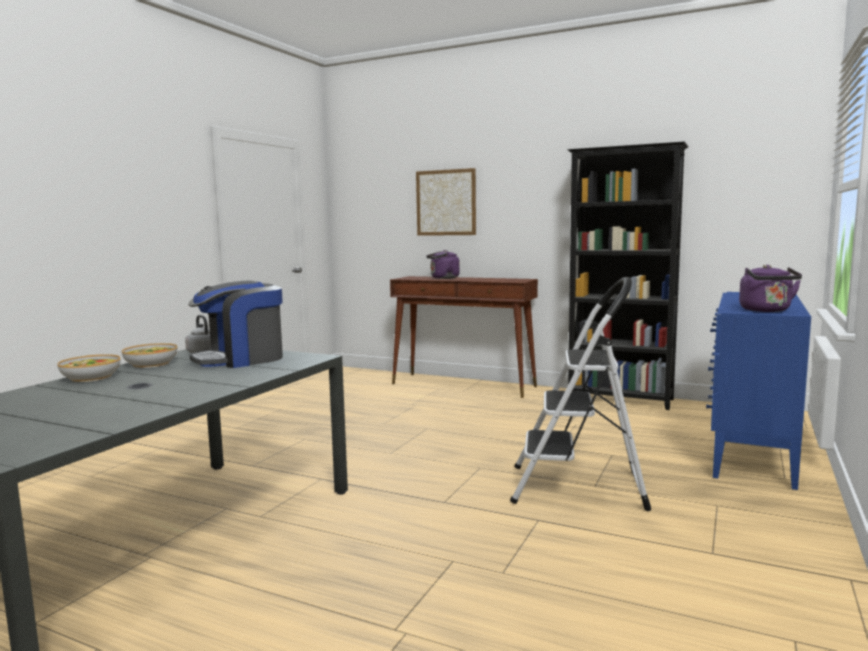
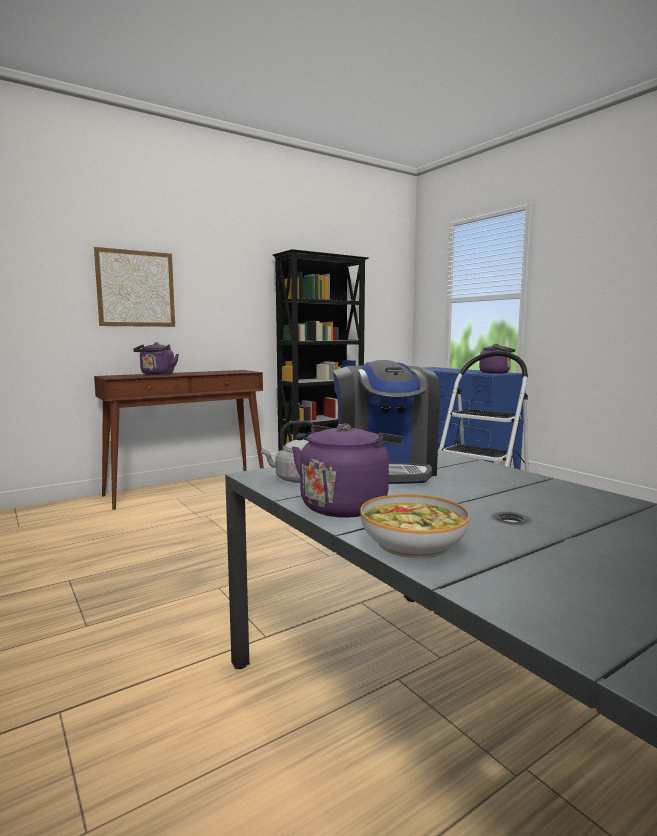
camera: 60 degrees left, 0 degrees up
(151, 364) = (346, 505): bowl -> purple kettle

